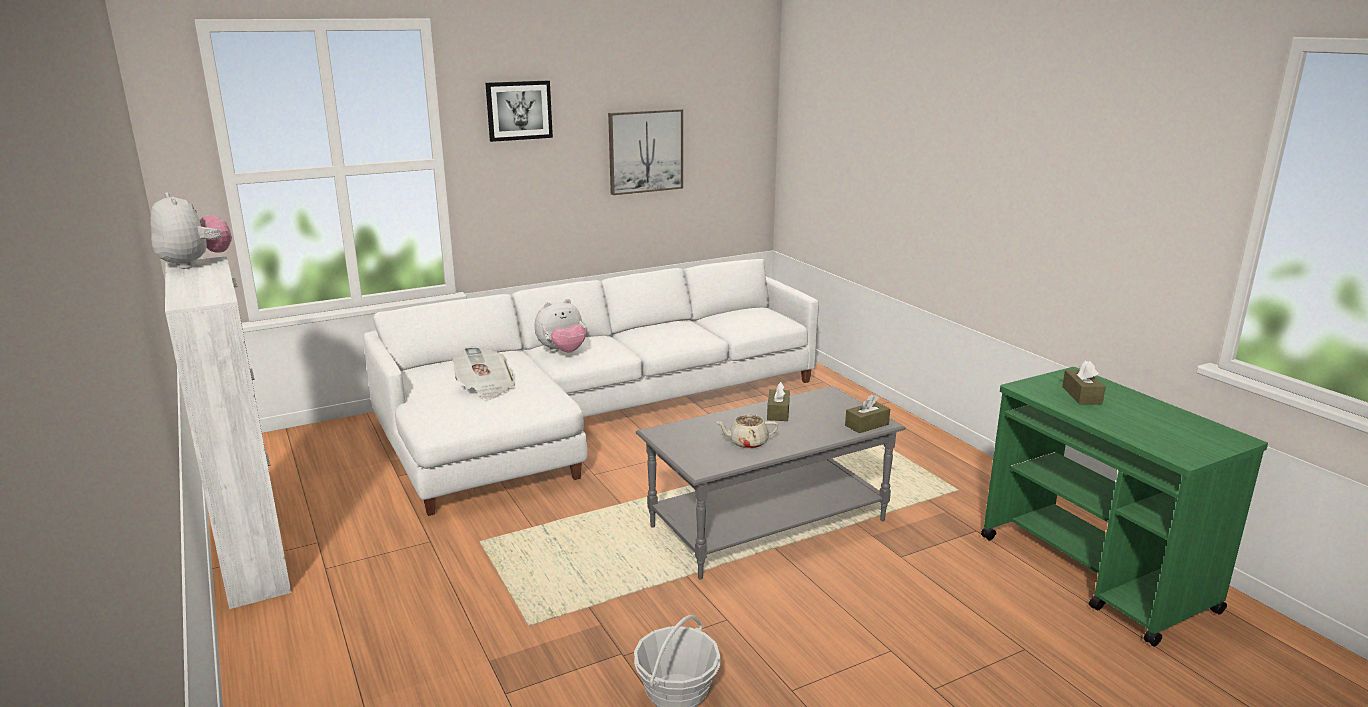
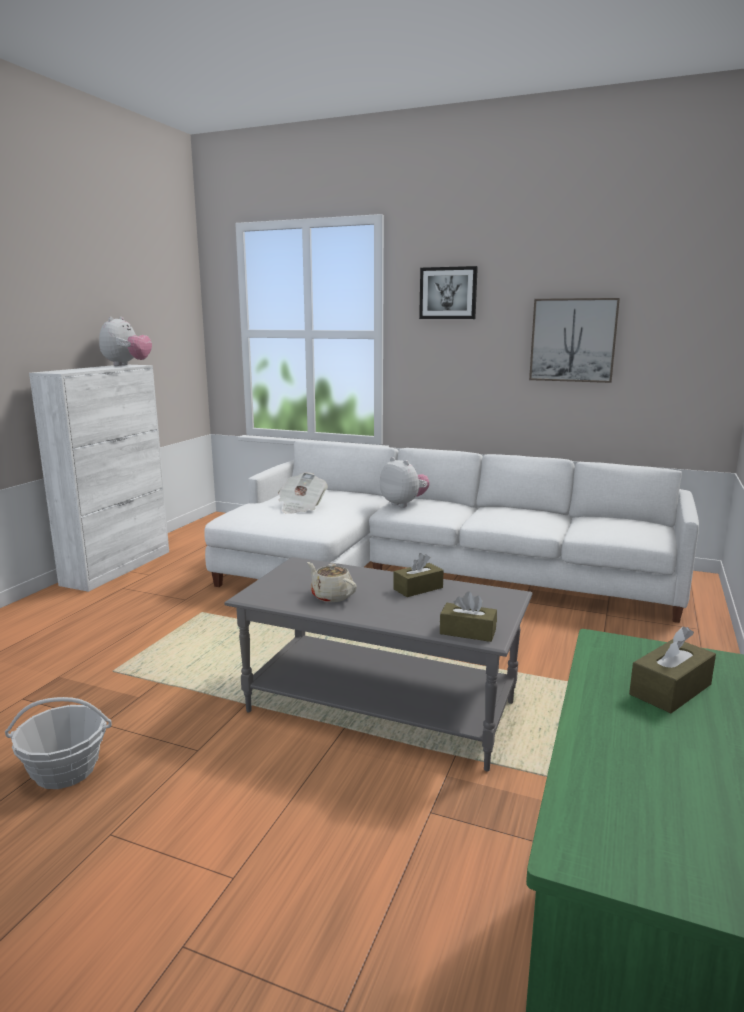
camera: 50 degrees right, 5 degrees down
(562, 352) = (404, 504): plush toy -> plush toy turned 150 degrees counterclockwise

